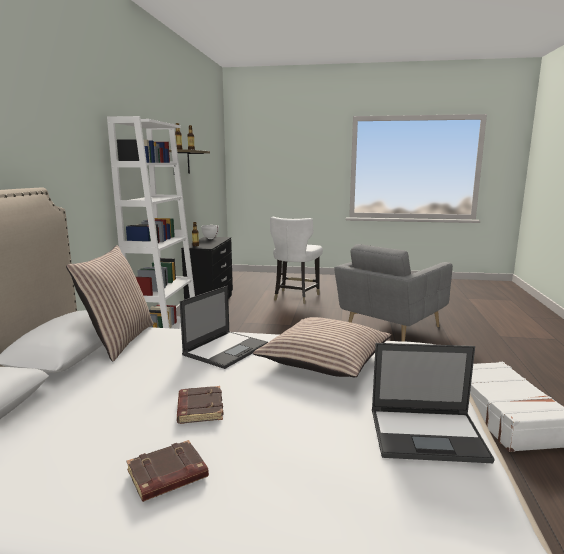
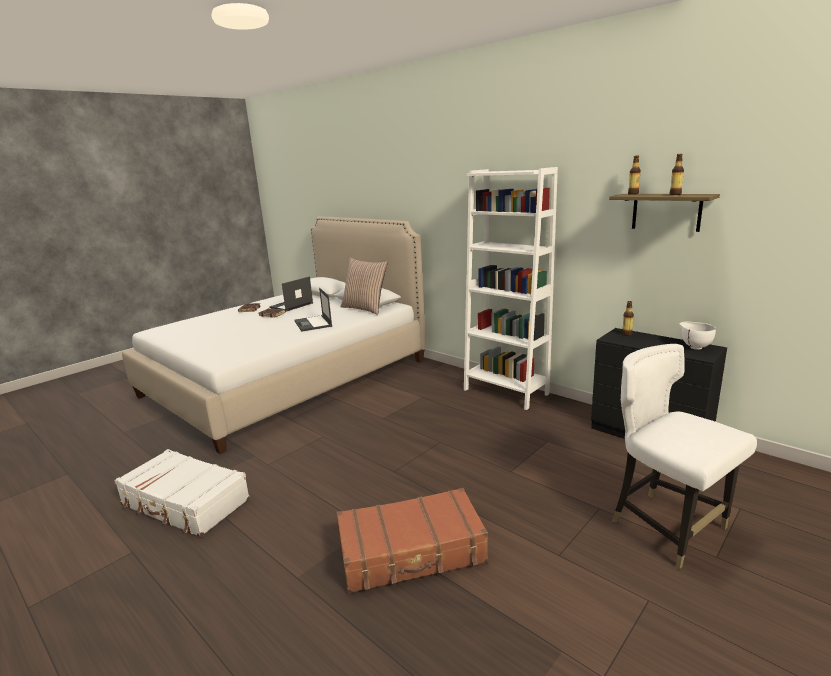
camera: 125 degrees right, 5 degrees up
(324, 359) = (262, 338): pillow -> none
(390, 330) = (412, 552): grey armchair -> brown suitcase
(428, 434) = (185, 337): laptop -> laptop (291, 305)

